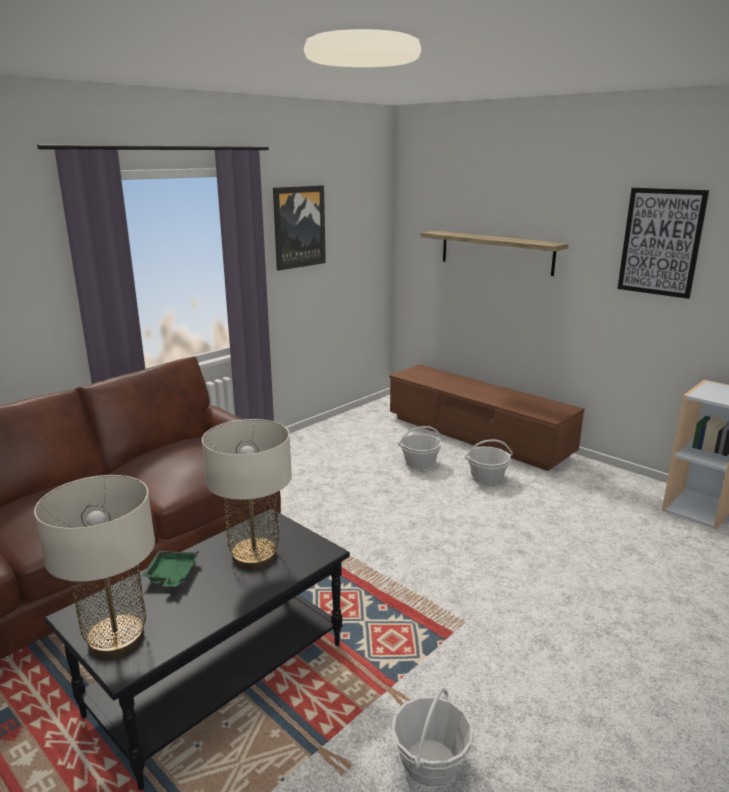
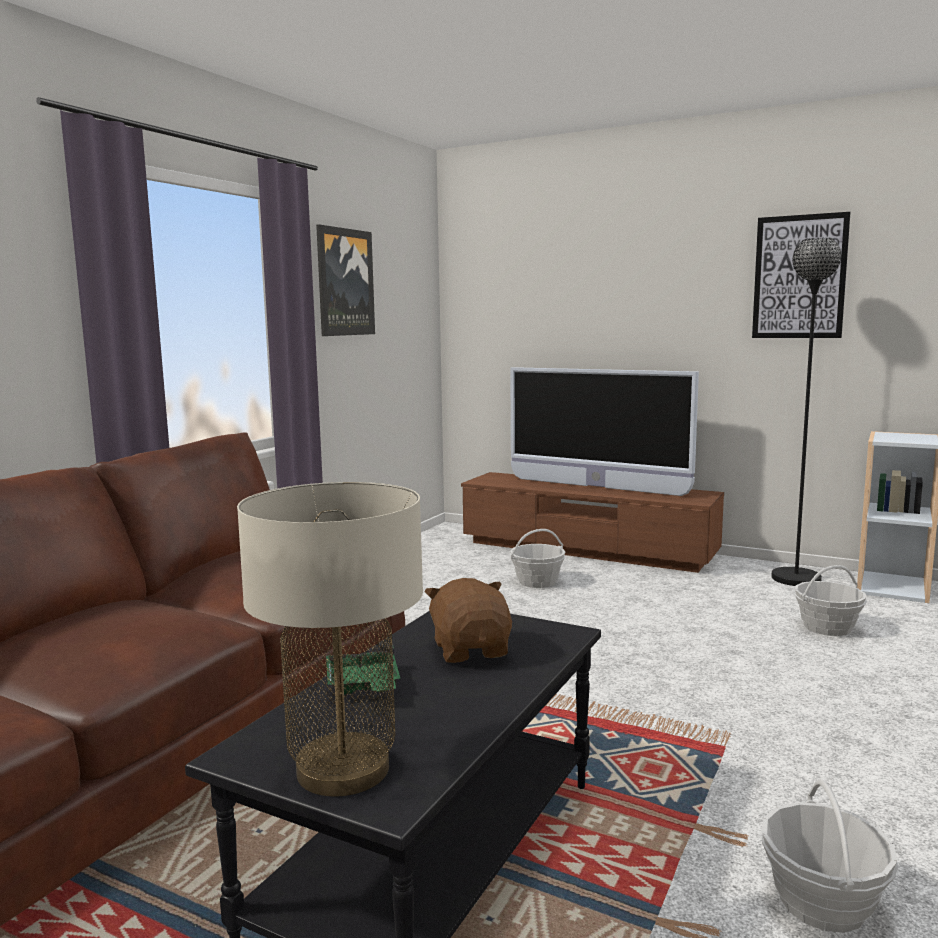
camera: 15 degrees left, 10 degrees down
(254, 556) = (471, 650): table lamp -> brown plush toy
(487, 391) = (596, 487): none -> television
(487, 477) = (632, 586): basket -> basket (827, 627)
(496, 252) = (588, 314): shelf -> none
(622, 488) = (795, 578): none -> black floor lamp

